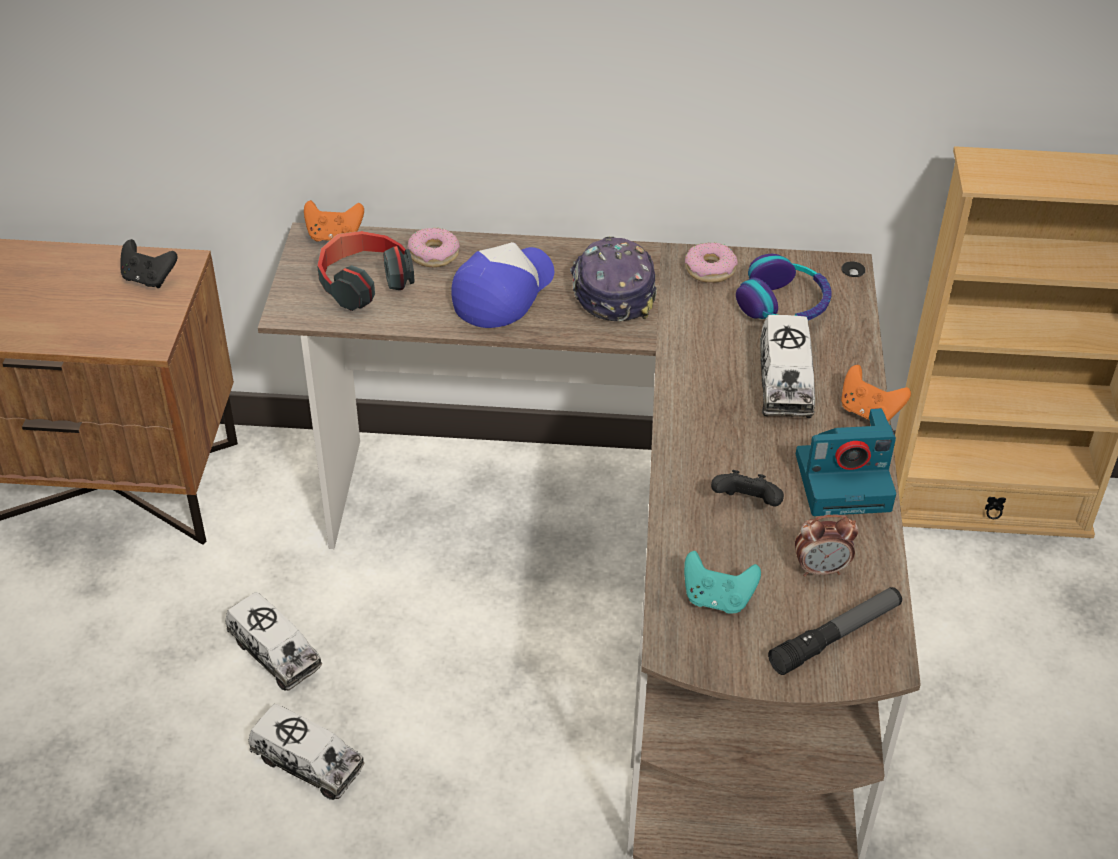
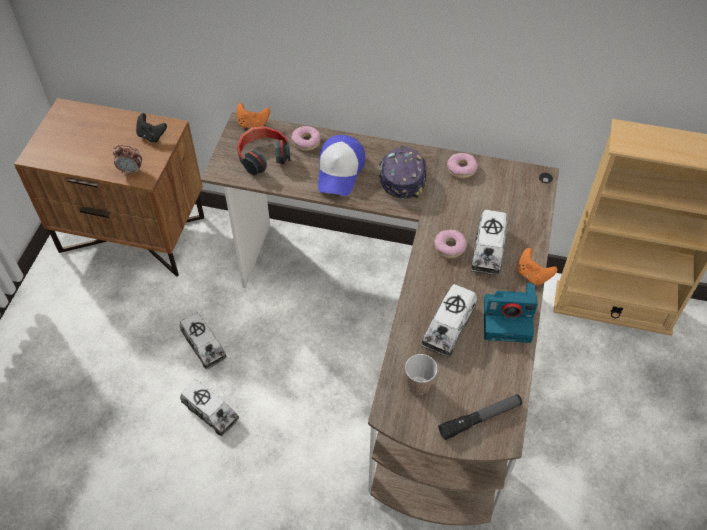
camera: 10 degrees right, 10 degrees up
(503, 292) = (340, 171): cap -> cap turned 150 degrees clockwise
(717, 599) = (418, 385): turquoise game controller -> cup
(718, 385) = (449, 247): none -> donut
(746, 504) = (448, 327): black game controller -> toy truck
(783, 304) = (499, 197): headphones -> none
(821, 569) = (481, 374): alarm clock -> alarm clock (131, 171)

